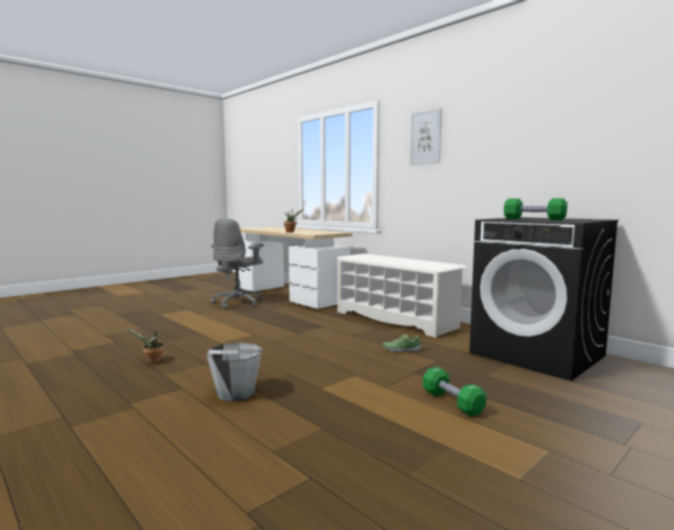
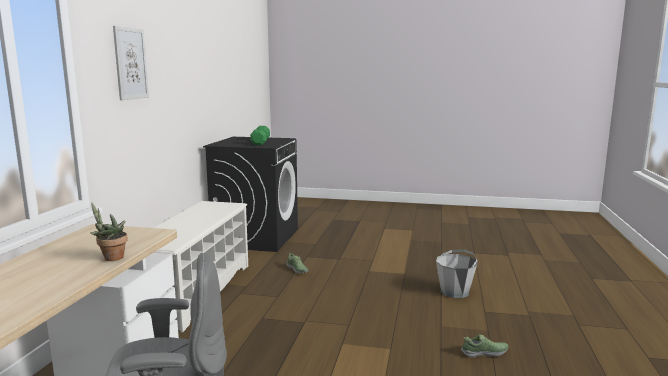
camera: 125 degrees left, 5 degrees up
(152, 362) = (484, 353): potted plant -> shoe
(452, 402) = (367, 245): green dumbbell -> none

